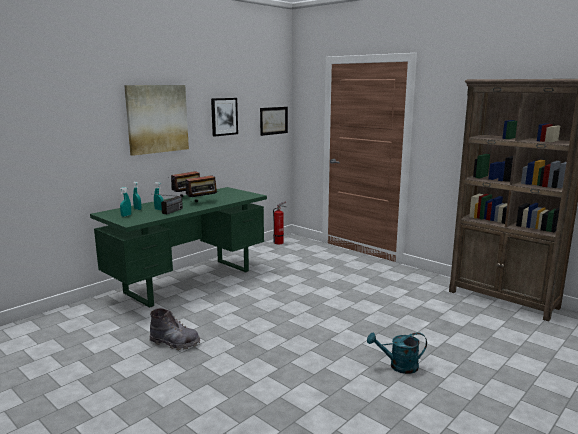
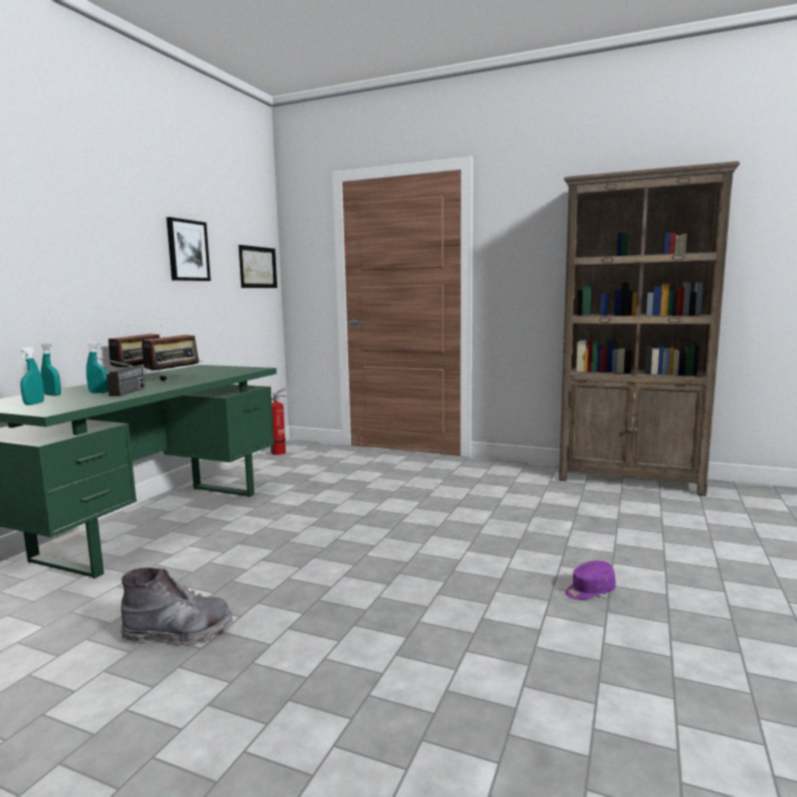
camera: 20 degrees left, 5 degrees down
(157, 119) = (77, 238): picture -> none
(398, 366) = (589, 591): turquoise watering can -> purple cap

